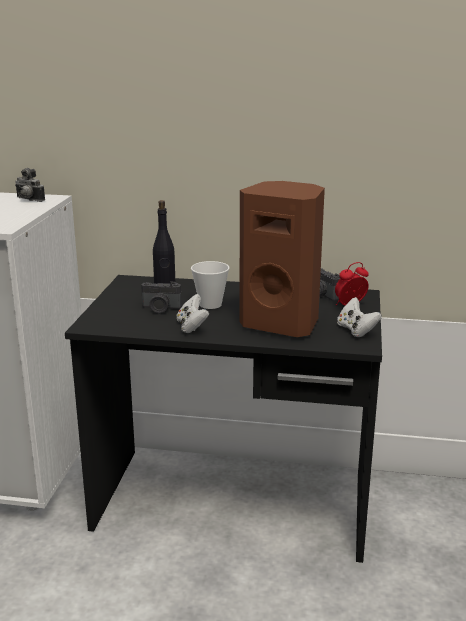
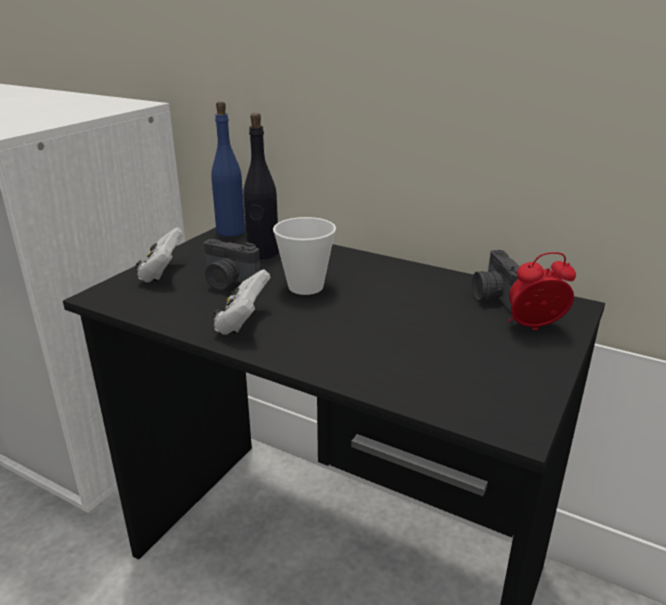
camera: 20 degrees right, 5 degrees up
(28, 200) = (105, 104): camera -> none
(128, 280) = (230, 231): none -> blue bottle
(282, 323) = (391, 343): brown speaker -> none
(356, 330) = (519, 385): white game controller -> white game controller (162, 273)

